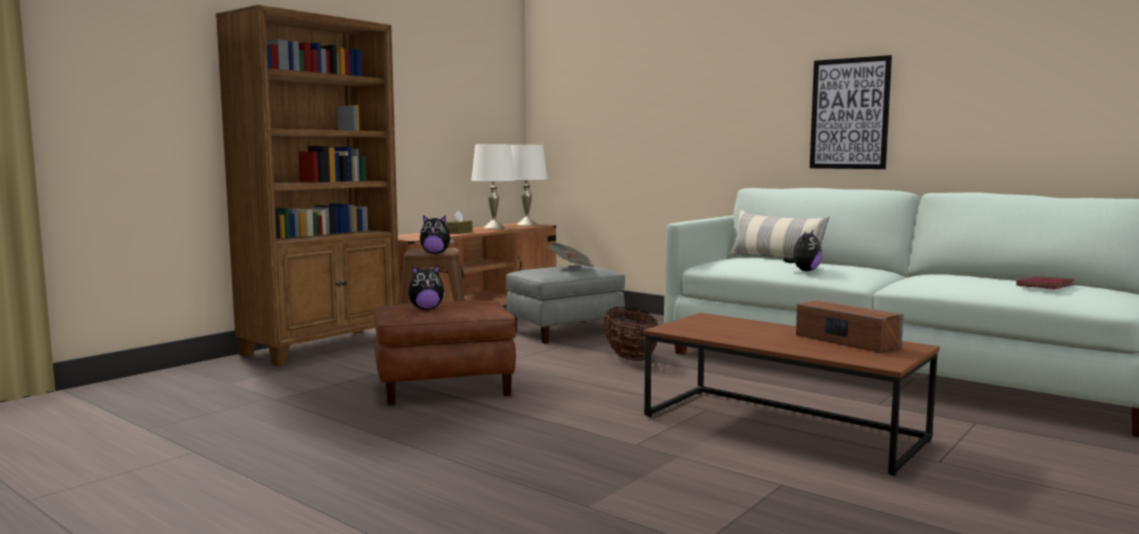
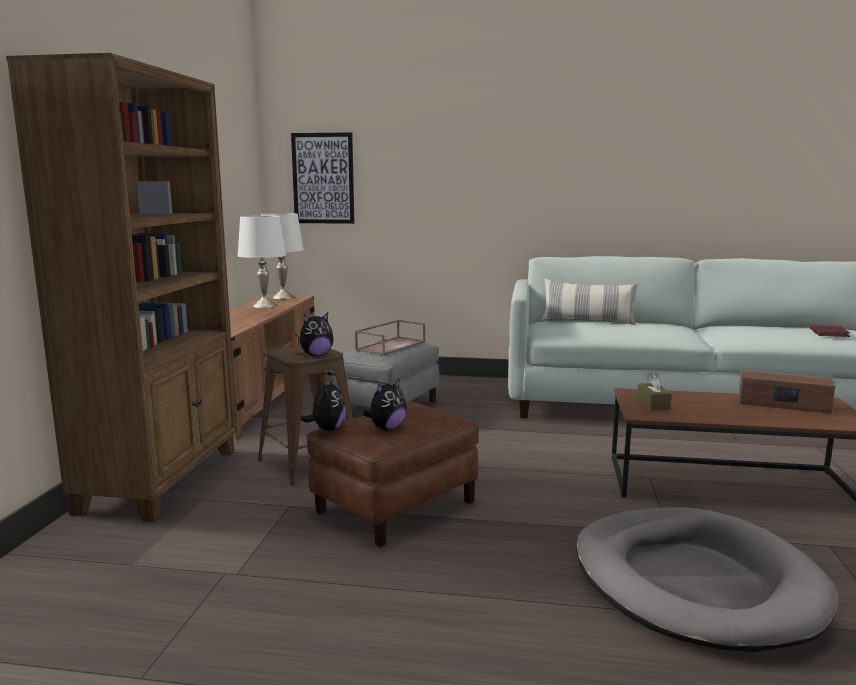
camera: 30 degrees left, 5 degrees up
(459, 232) = (249, 317): brown tissue box -> brown tissue box (653, 404)
(571, 268) = (391, 345): newspaper -> brown tray
(584, 474) = (695, 583): none -> grey dog bed
(630, 358) = (496, 431): basket -> none
(804, 271) = (644, 334): plush toy -> plush toy (327, 429)
(849, 114) = (620, 190): picture -> picture (323, 178)

